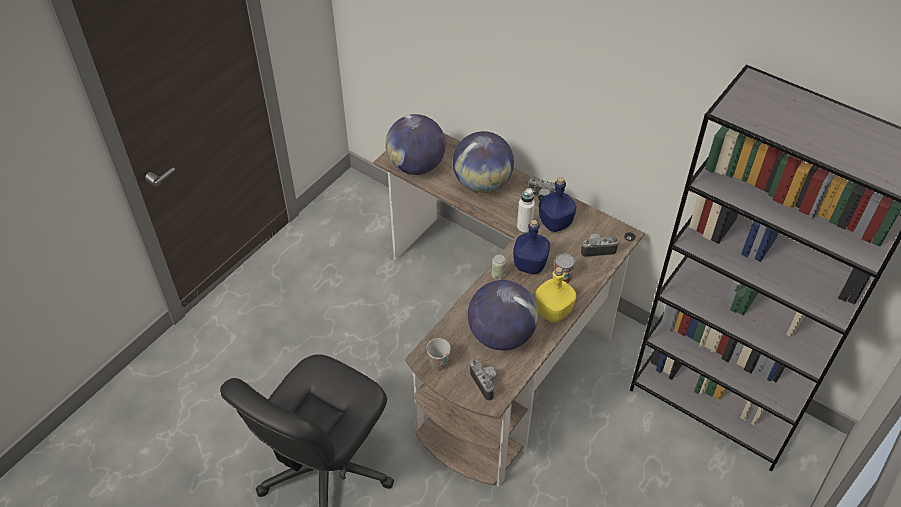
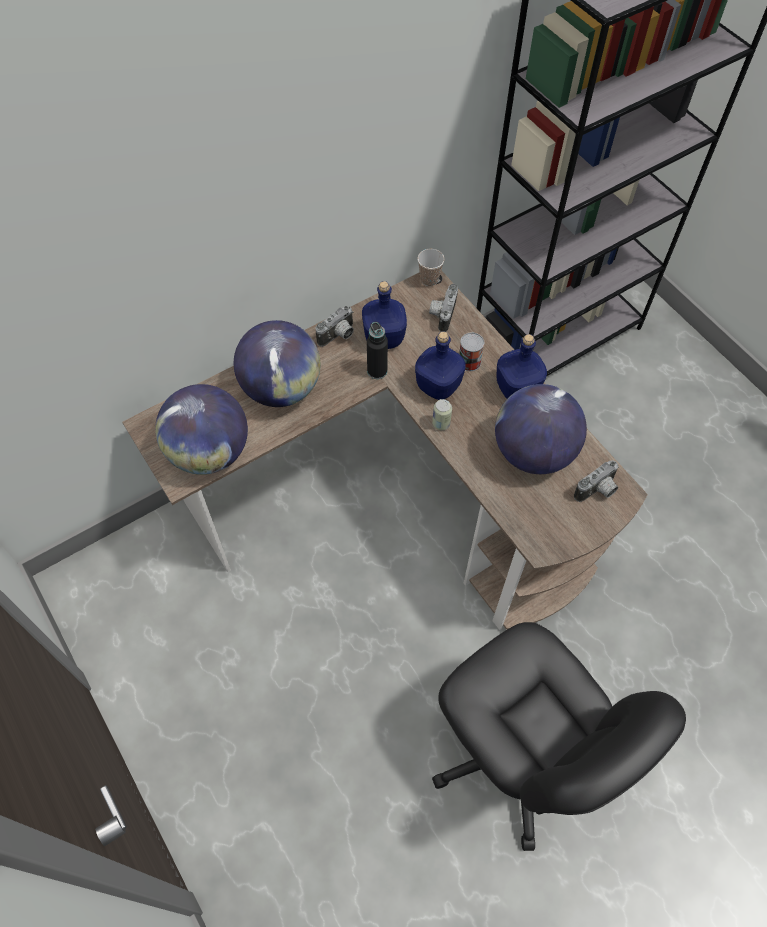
camera: 70 degrees left, 10 degrees up
(438, 364) = (554, 532): cup -> cup (429, 279)
(486, 383) = (597, 491): camera -> camera turned 150 degrees clockwise
(524, 227) = (377, 371): white bottle -> black bottle
(553, 311) = (516, 388): yellow bottle -> blue bottle

